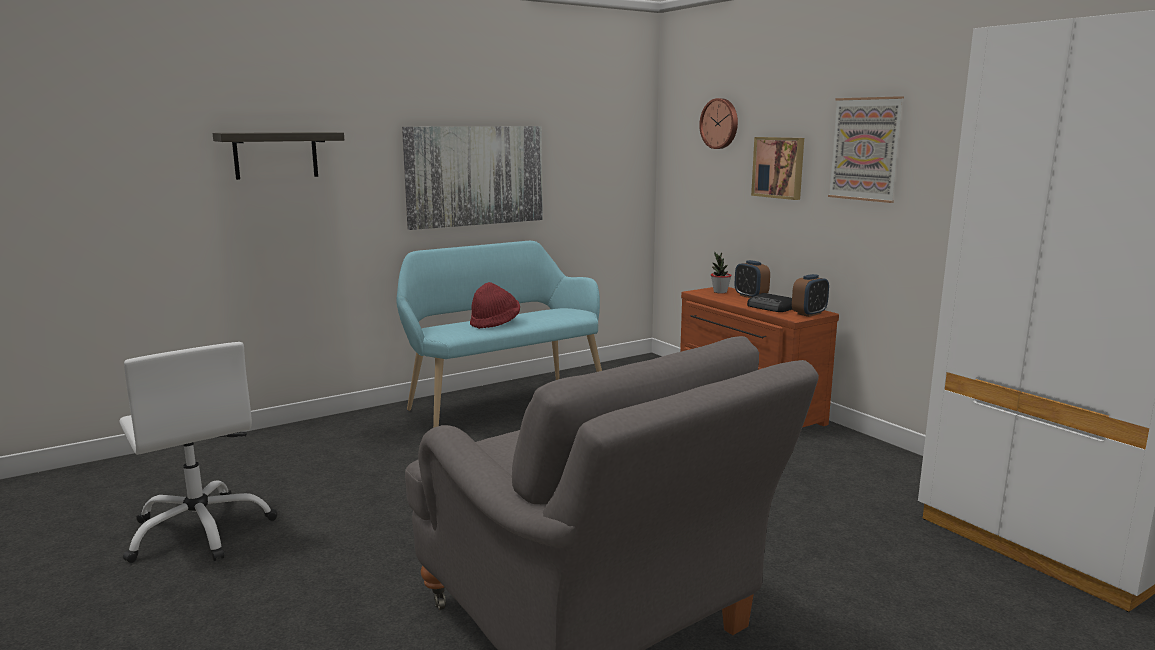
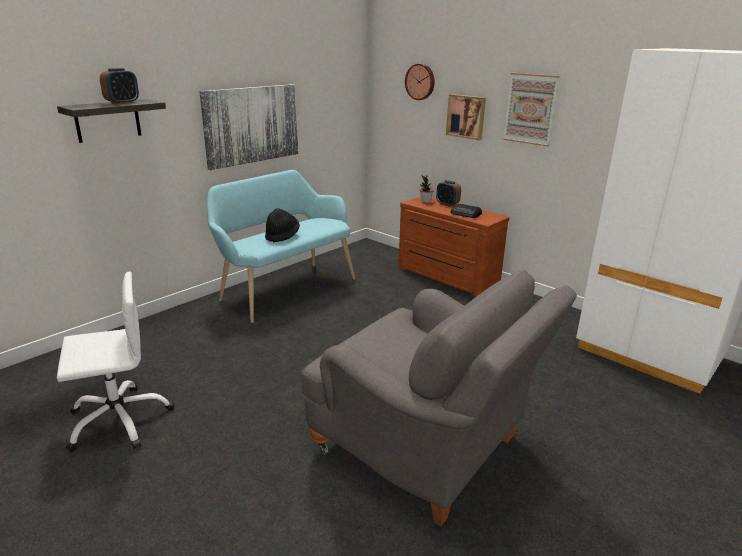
camera: 15 degrees left, 10 degrees up
(200, 530) = (119, 420): white office chair -> white office chair turned 60 degrees counterclockwise
(495, 323) = (282, 236): red hat -> black hat
(809, 314) = (492, 218): alarm clock -> alarm clock (122, 103)

